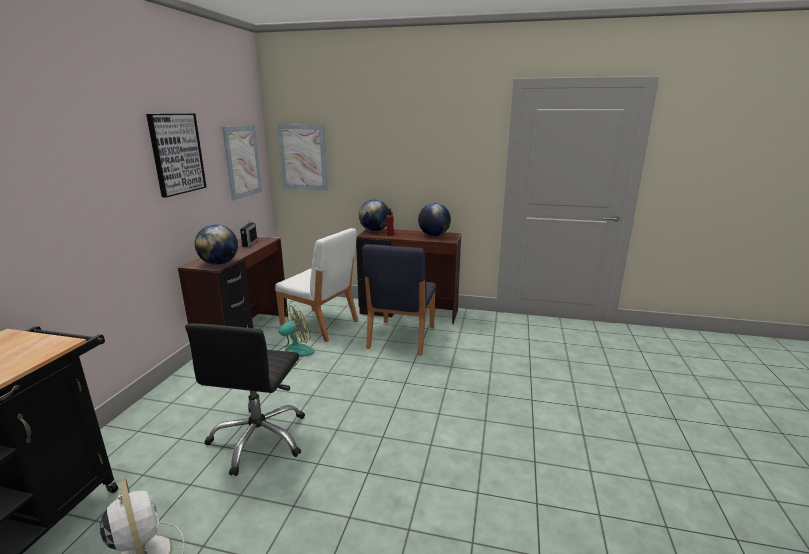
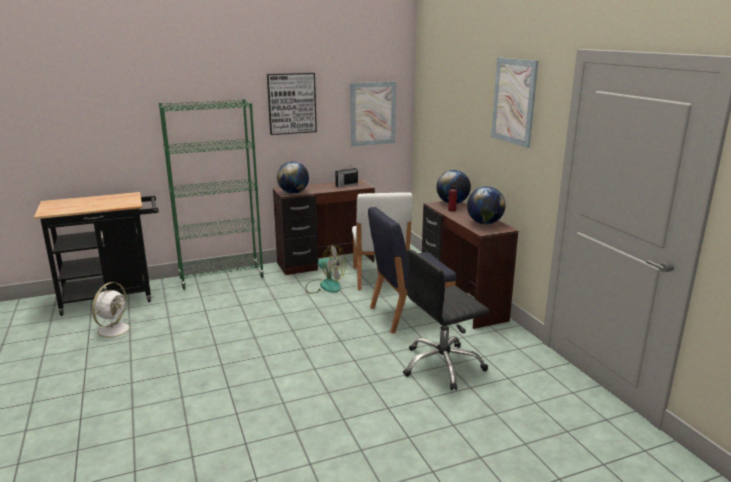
camera: 55 degrees right, 0 degrees up
(159, 407) = (221, 278): none -> green bookcase
(259, 439) = (221, 317): black office chair -> black office chair (442, 366)
(303, 157) = (430, 116): picture -> picture (514, 101)

